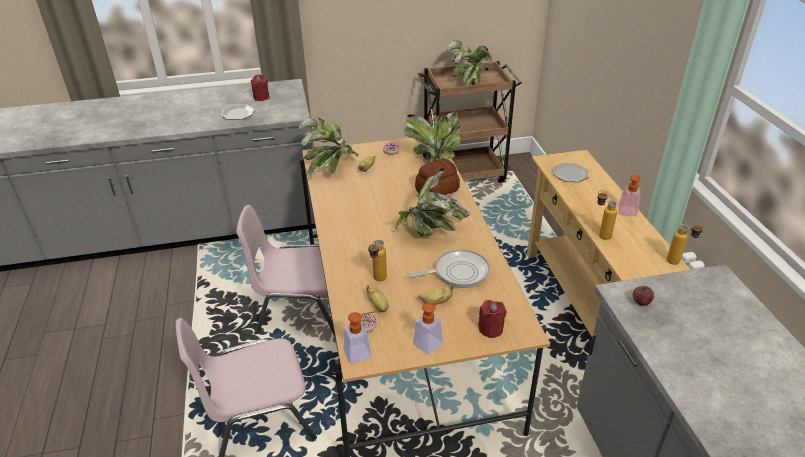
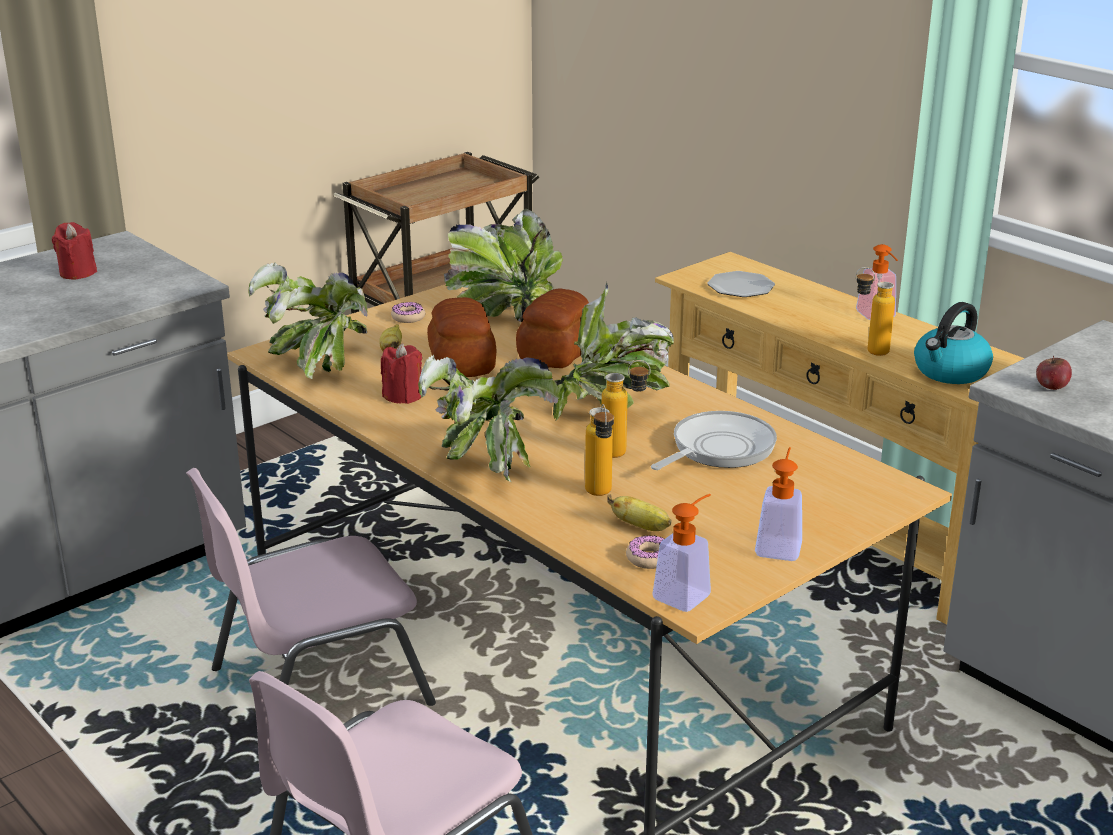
camera: 30 degrees left, 10 degrees down
(238, 114) = (59, 306): plate -> none
(391, 183) = (463, 362): none -> bread
(436, 302) = (728, 494): banana -> none
(469, 82) = (441, 193): potted plant -> potted plant (486, 463)
(490, 329) = (850, 502): red candle -> red candle (403, 396)
(633, 262) = (950, 372): none -> kettle
(678, 263) = (1009, 357): bottle -> bottle (624, 453)

